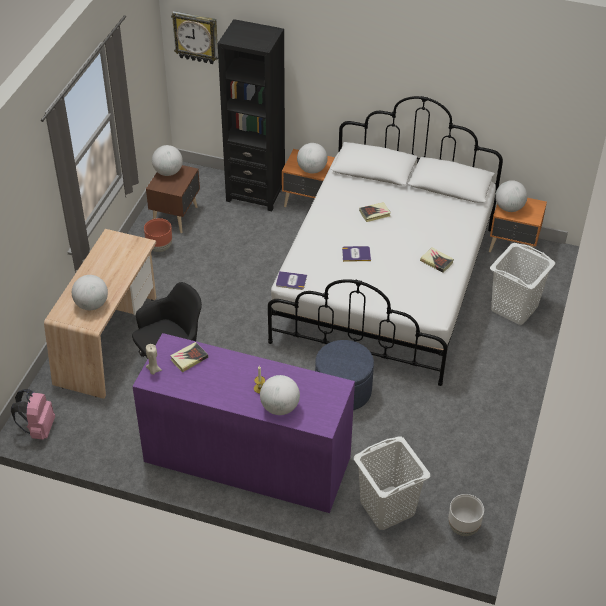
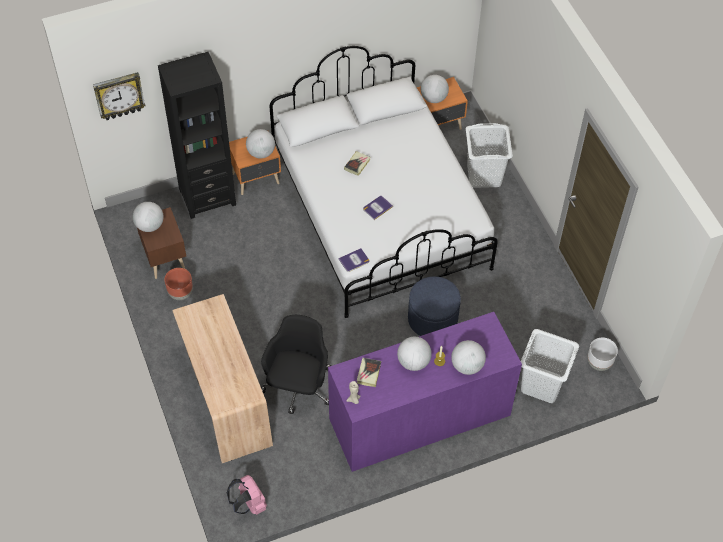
camera: 40 degrees left, 10 degrees up
(91, 305) = (234, 380): globe -> globe (413, 362)
(436, 261) = (438, 177): book -> none

